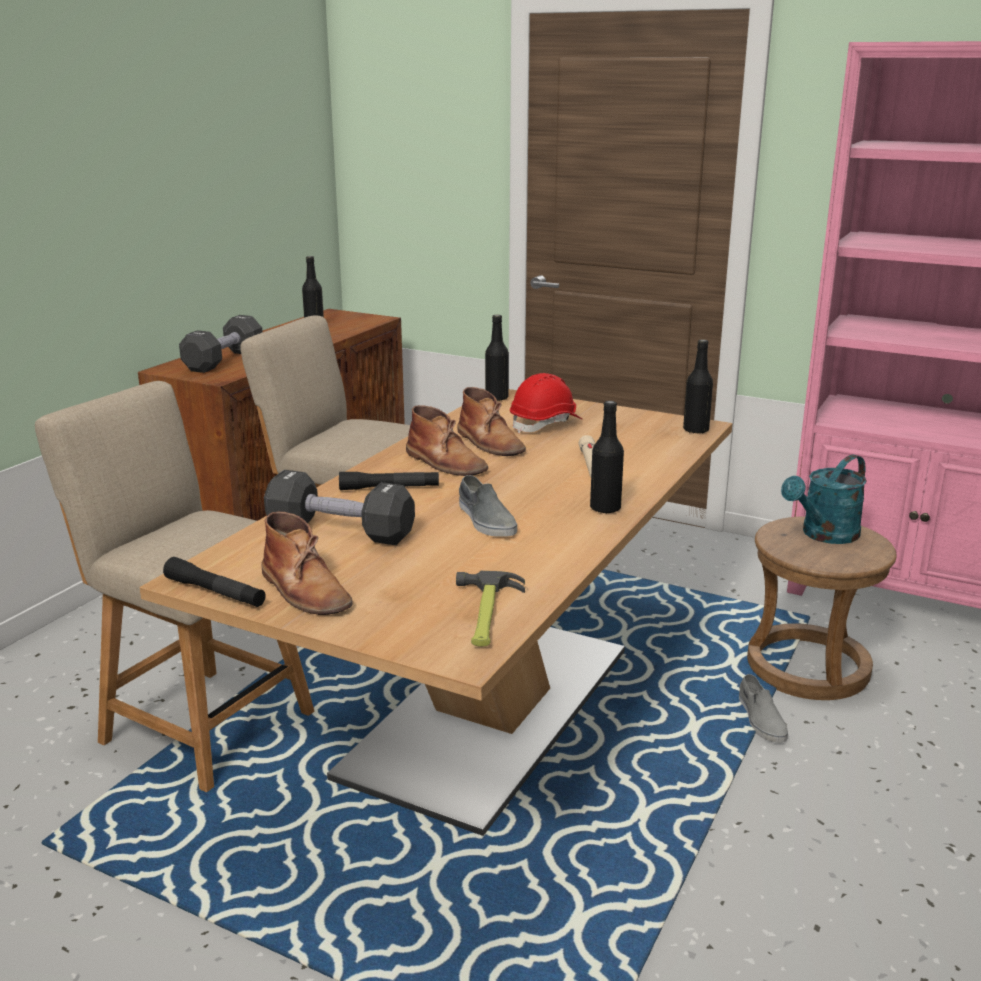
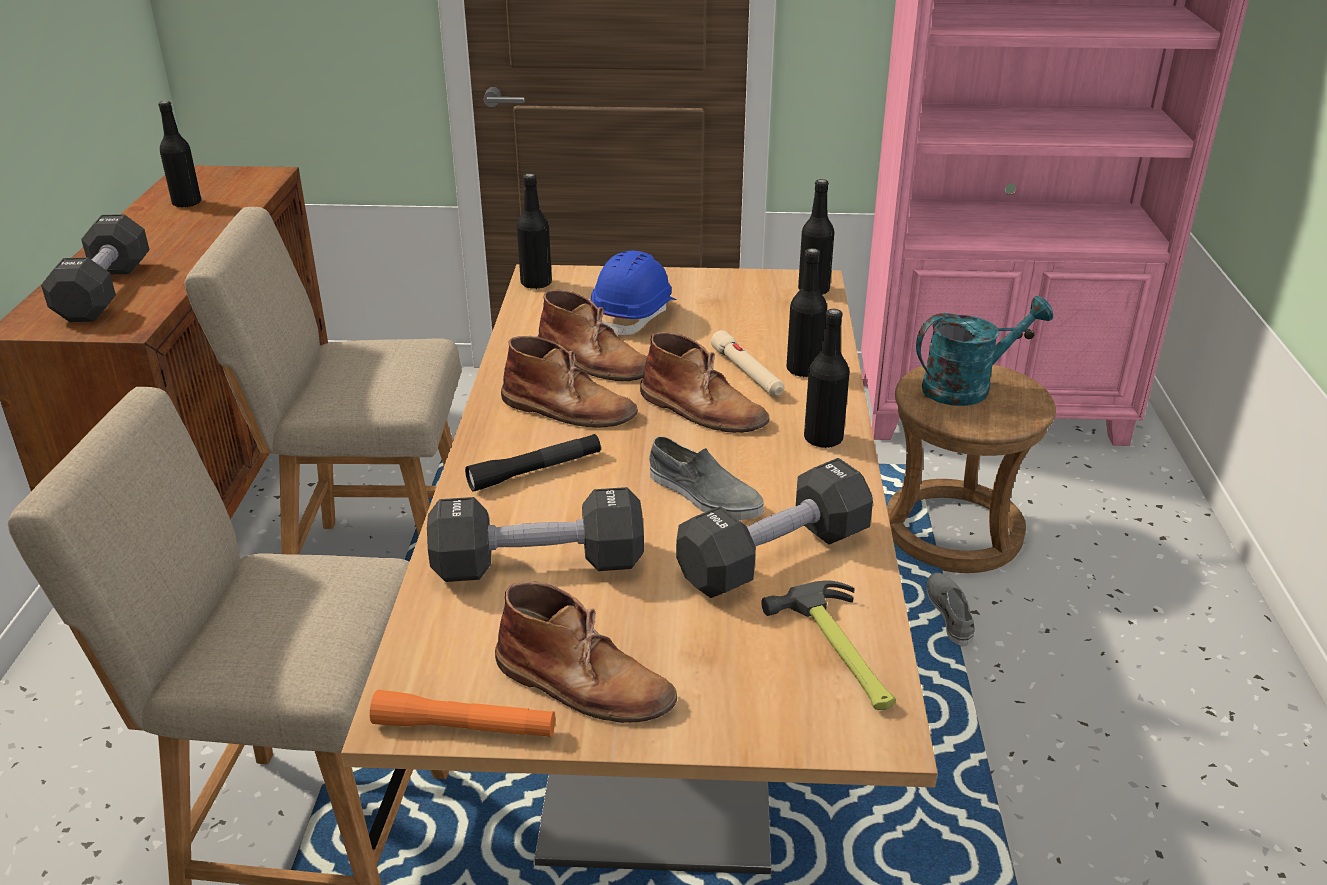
camera: 25 degrees left, 10 degrees up
(215, 592) = (464, 727): black flashlight -> orange flashlight
(497, 559) = (774, 556): none -> black dumbbell
(536, 479) = (703, 410): none -> brown boot
(546, 424) = (635, 316): red hard hat -> blue hard hat
(635, 471) = (804, 370): none -> black bottle
(760, 719) = (950, 613): grey shoe -> grey shoe turned 150 degrees counterclockwise
(824, 535) = (967, 387): turquoise watering can -> turquoise watering can turned 135 degrees counterclockwise

